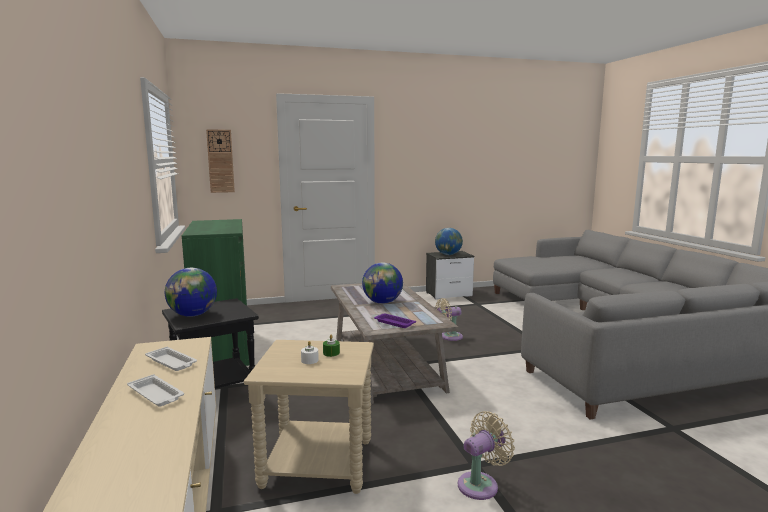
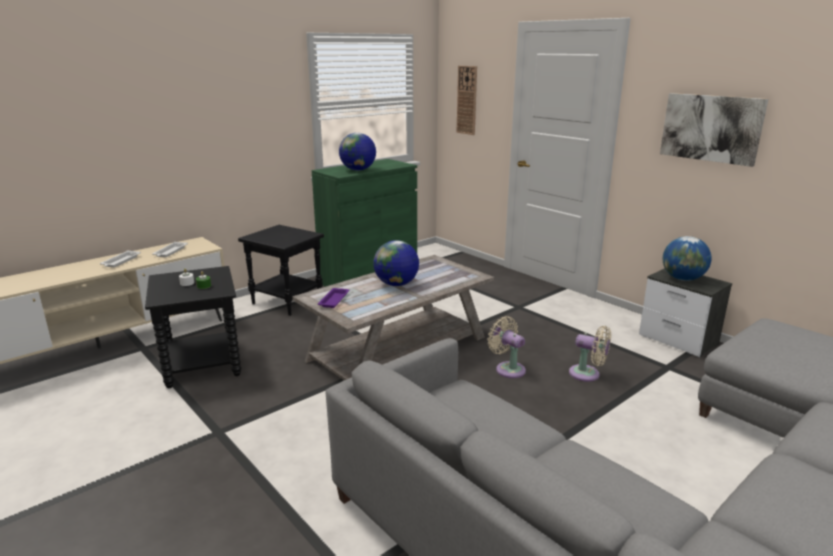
camera: 65 degrees right, 10 degrees up
(193, 315) = (270, 234): globe -> globe (358, 170)
(316, 464) = (201, 364): beige side table -> black side table
(435, 163) = (711, 128): none -> picture
(481, 484) = (188, 439): beige fan -> beige fan (587, 374)

